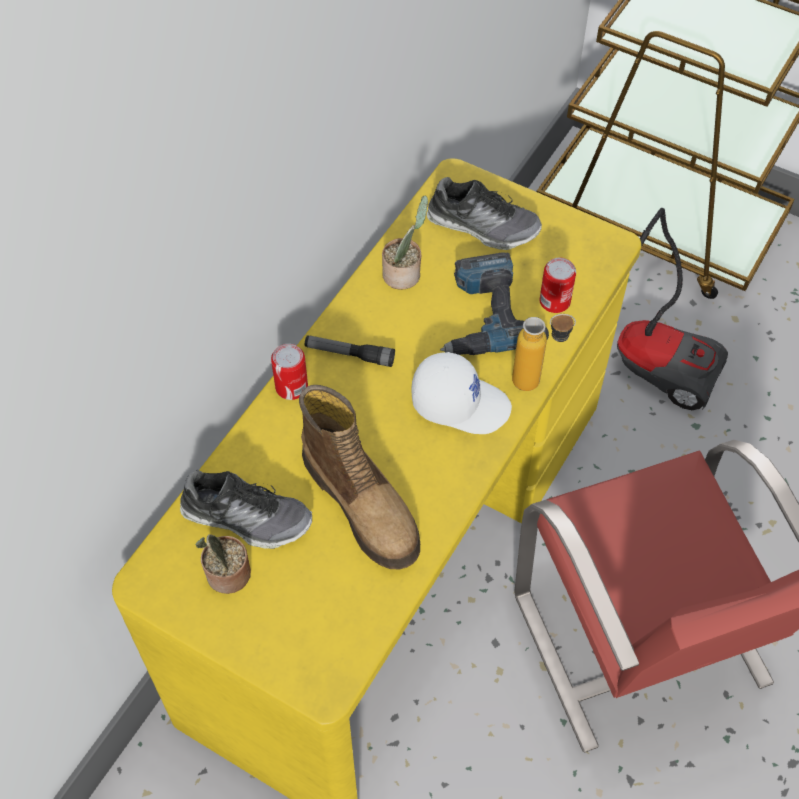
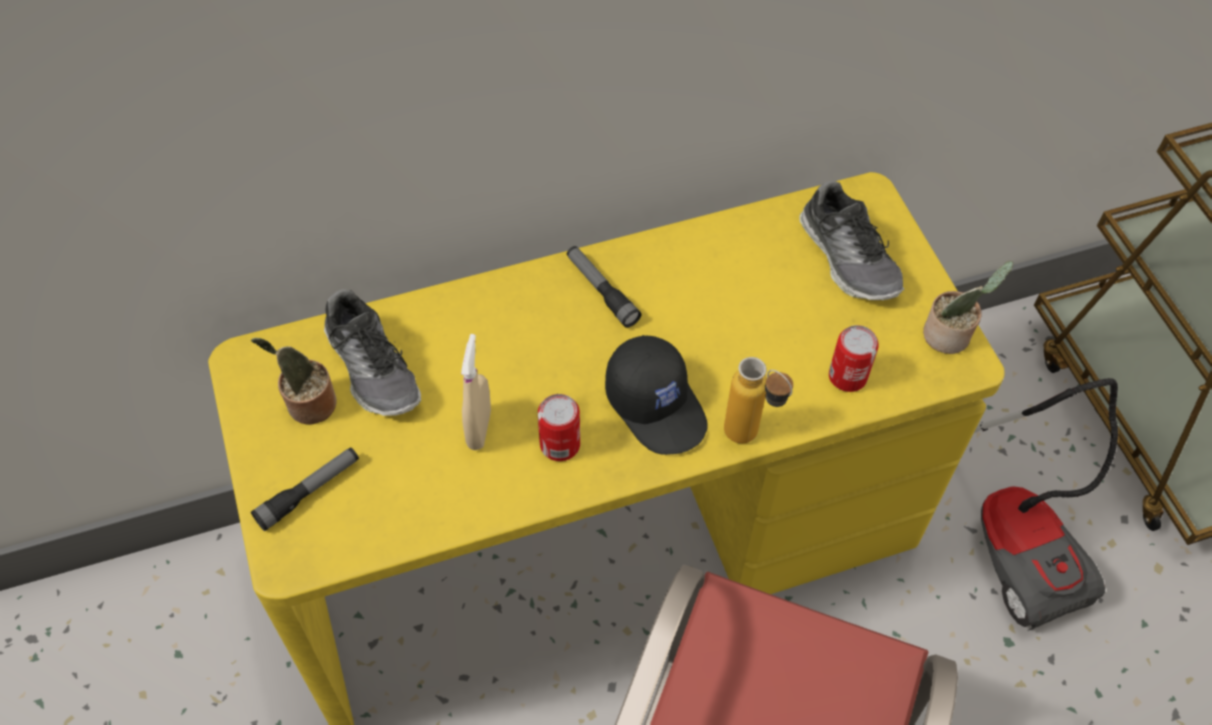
camera: 40 degrees right, 0 degrees up
(291, 387) = (522, 284): can -> can (560, 444)
(291, 632) = (309, 492): none -> flashlight
(362, 503) = (479, 429): boot -> beige spray bottle
(404, 274) = (725, 253): potted plant -> potted plant (950, 336)
(460, 402) = (657, 405): white cap -> black cap
(483, 315) = (762, 341): power drill -> none

